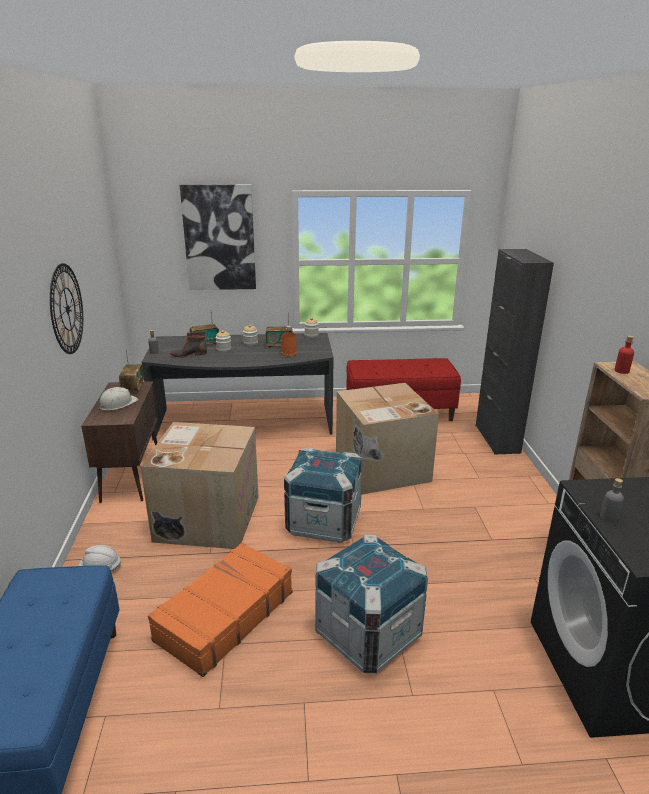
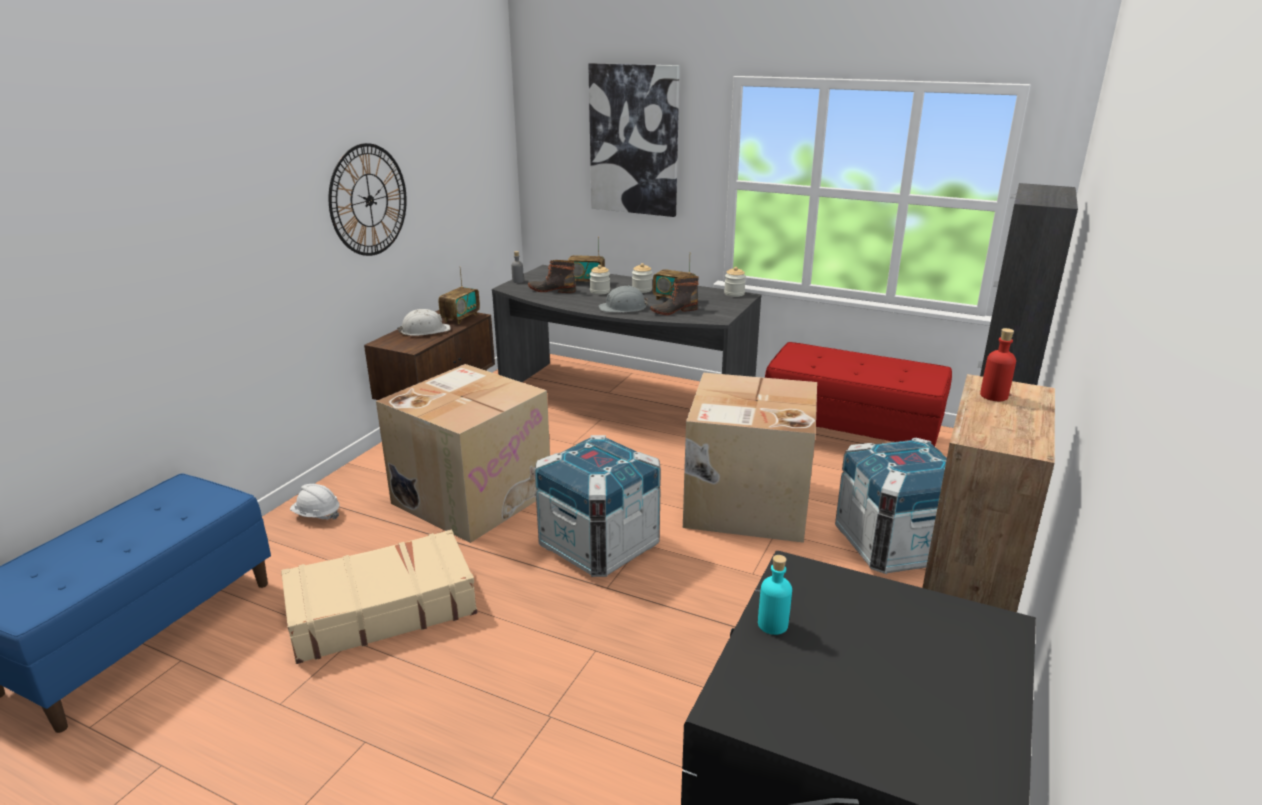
camera: 30 degrees right, 0 degrees up
(224, 616) = (381, 609): orange suitcase -> beige suitcase
(254, 358) = (623, 307): none -> grey hard hat
(289, 354) = (673, 310): orange bottle -> boot
(368, 634) = (514, 699): crate -> crate (894, 546)
(609, 517) = (773, 624): grey bottle -> turquoise bottle

